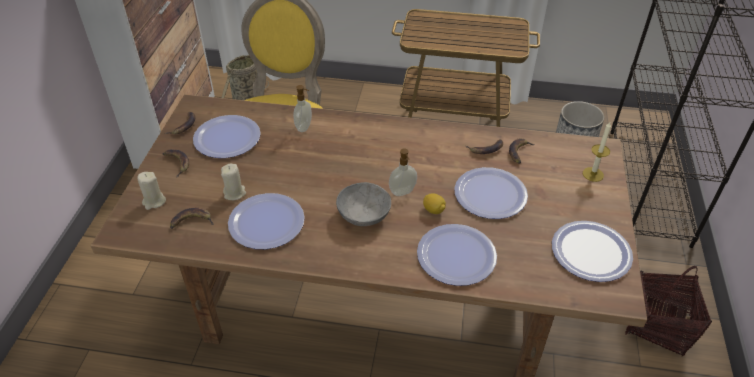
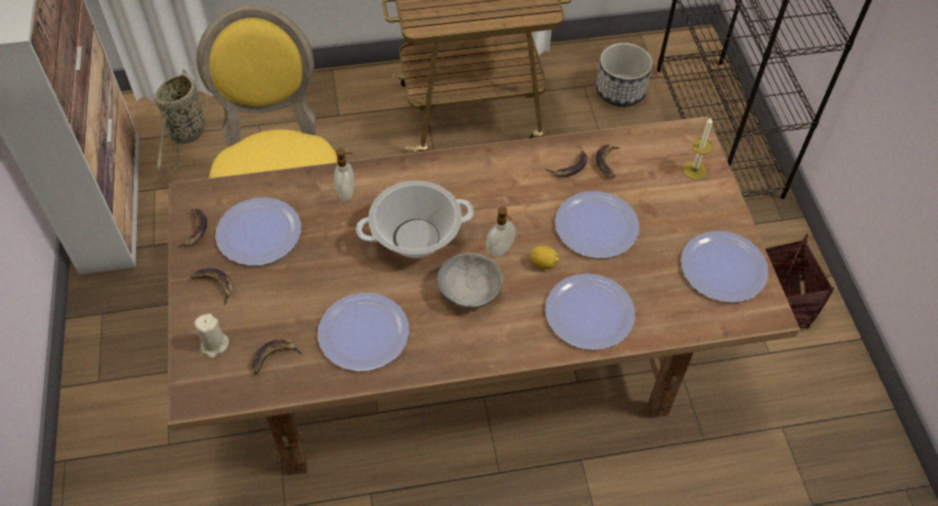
camera: 20 degrees left, 10 degrees up
(235, 193) = (307, 306): beige candle -> none
(340, 168) = (416, 238): none -> cooking pot

